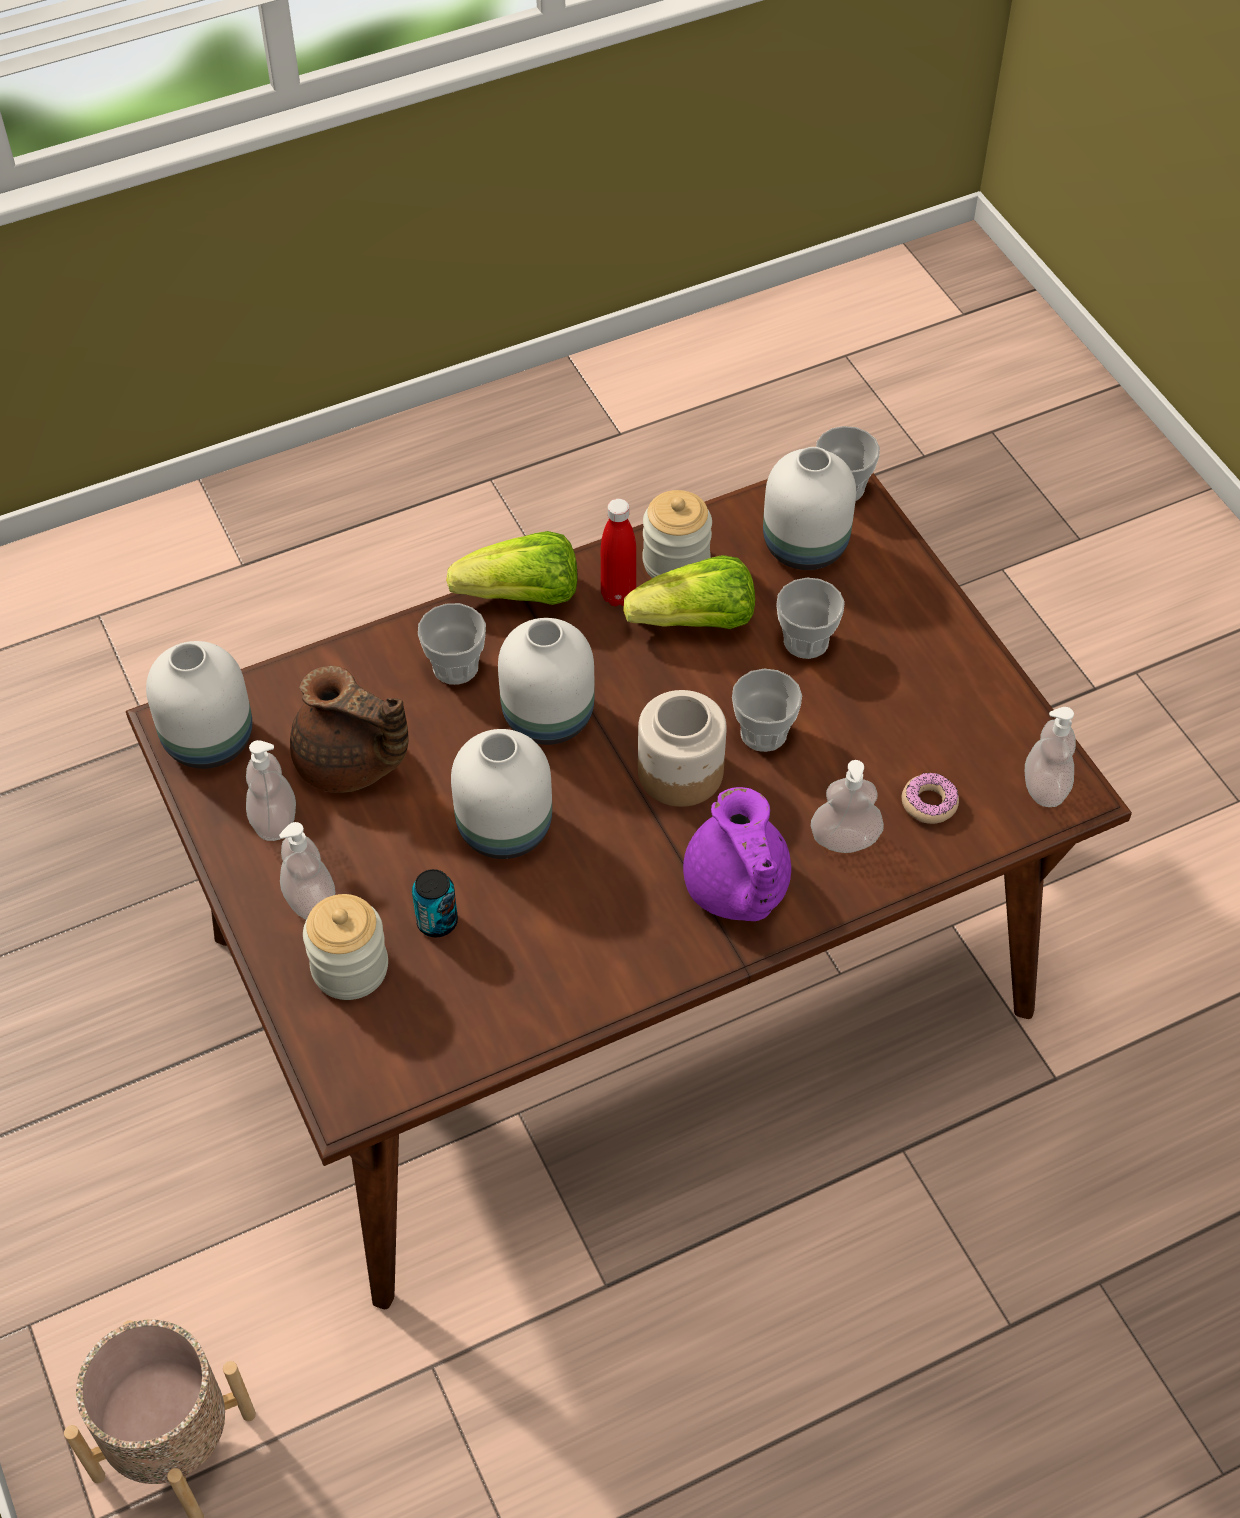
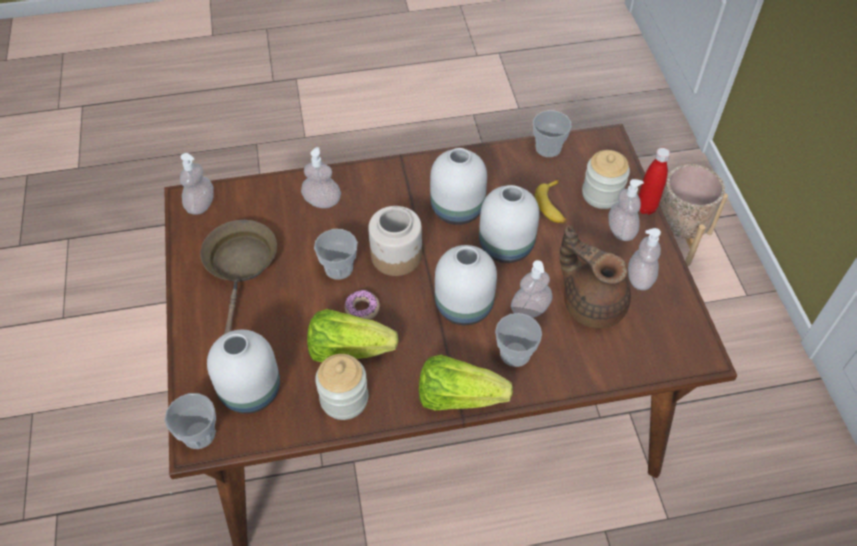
camera: 165 degrees left, 0 degrees up
(211, 740) = (678, 338): white vase -> white vase (455, 209)
(437, 922) = (552, 206): can -> banana
(445, 733) = (530, 310): none -> soap dispenser
(618, 595) = (393, 382): red bottle -> red bottle (646, 208)
(736, 890) = (390, 189): purple teapot -> none
(806, 641) = (285, 320): cup -> cup (548, 148)
(917, 704) = (241, 265): none -> brown frying pan
(929, 803) = (267, 210): donut -> donut (362, 309)

